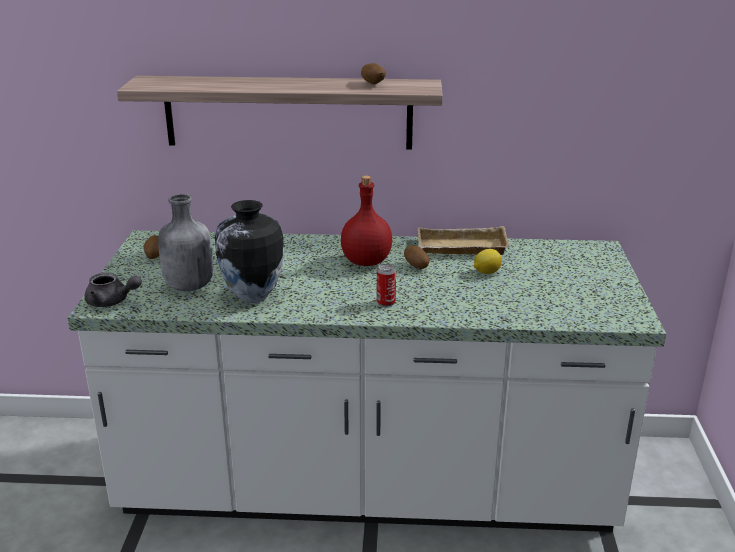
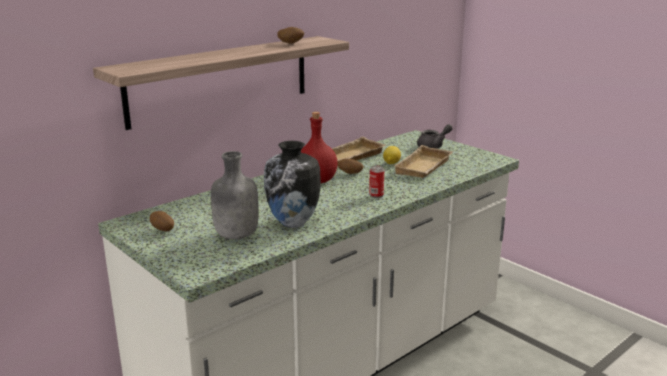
camera: 45 degrees left, 5 degrees down
(112, 302) = (201, 266): grey teapot -> grey teapot (433, 146)
(512, 293) = (424, 168): none -> beige tray

